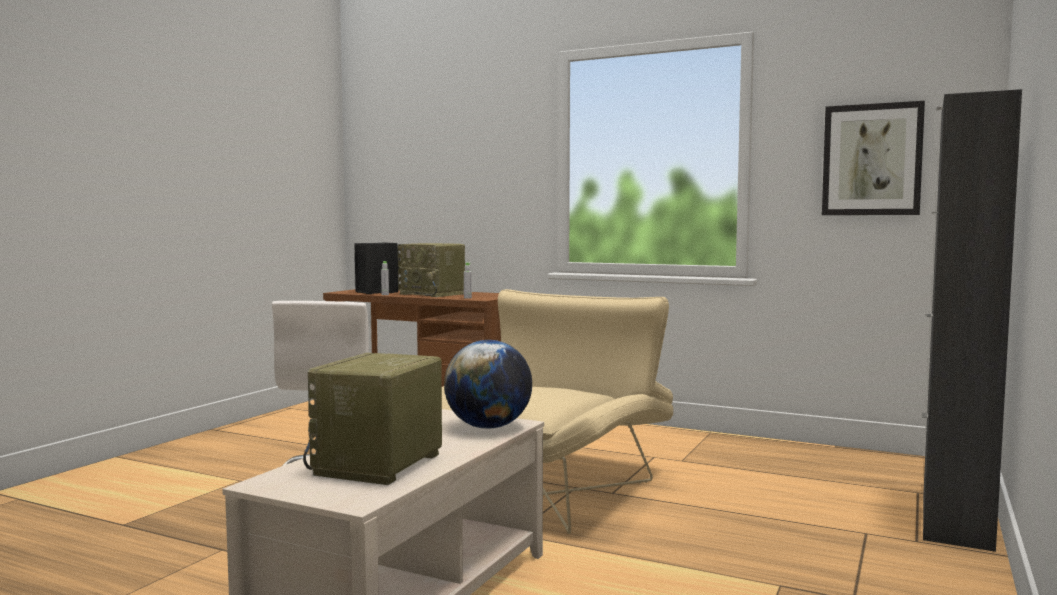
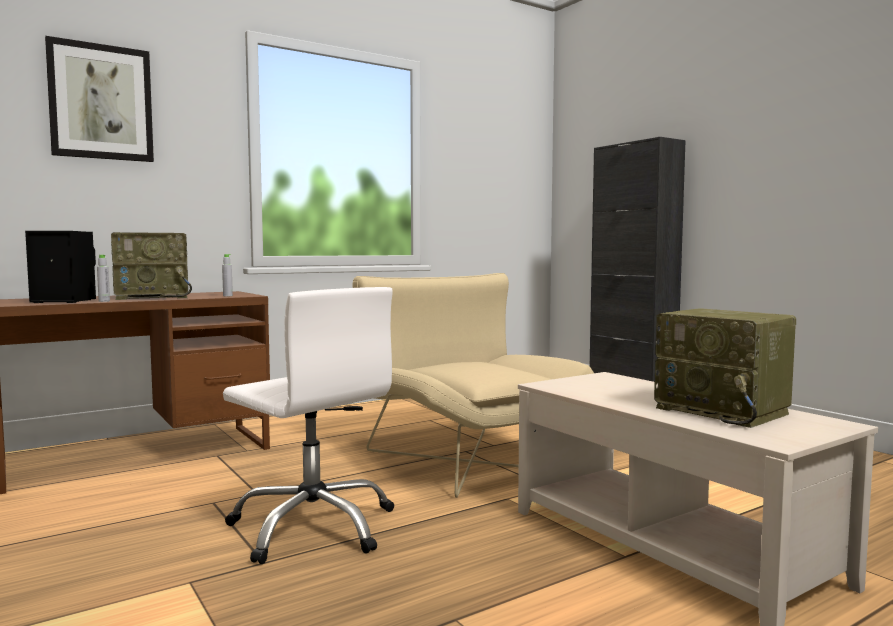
camera: 60 degrees left, 0 degrees up
(488, 427) = (612, 381): globe -> none
(872, 160) = (492, 176): picture -> picture (101, 102)

